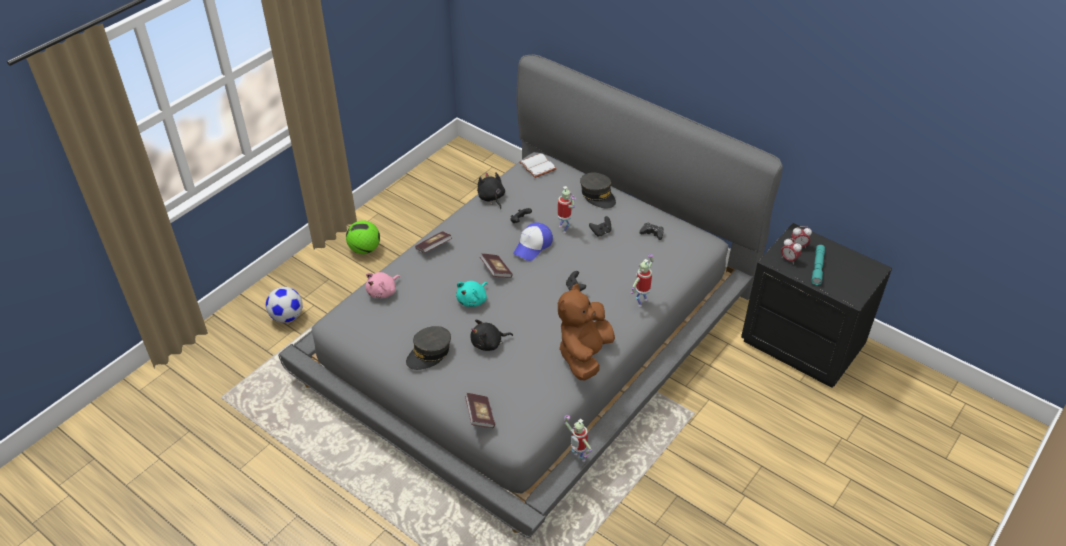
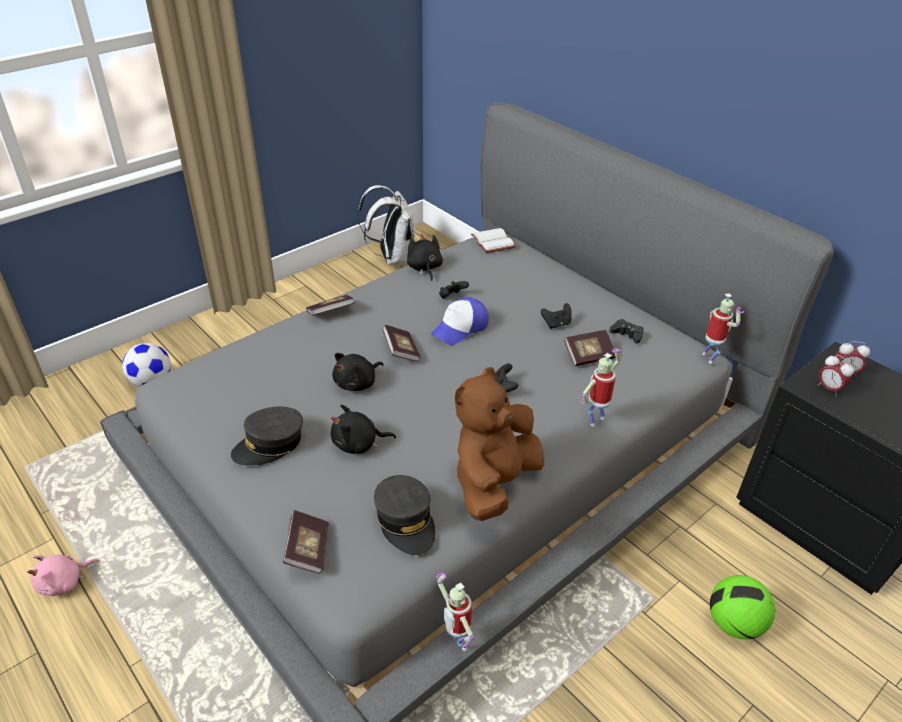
camera: 10 degrees right, 5 degrees down
(364, 249) = (274, 321): football -> football (733, 623)
(383, 291) = (243, 356): pink plush toy -> pink plush toy (64, 582)
(442, 176) = (392, 258): none -> white backpack
(473, 300) = (357, 383): turquoise plush toy -> black plush toy
(564, 229) = (508, 313): toy robot -> toy robot (710, 358)
(597, 195) = (562, 282): grey cap -> grey cap (406, 521)
(628, 255) = (588, 356): none -> book
(817, 268) = (875, 407): turquoise flashlight -> none

